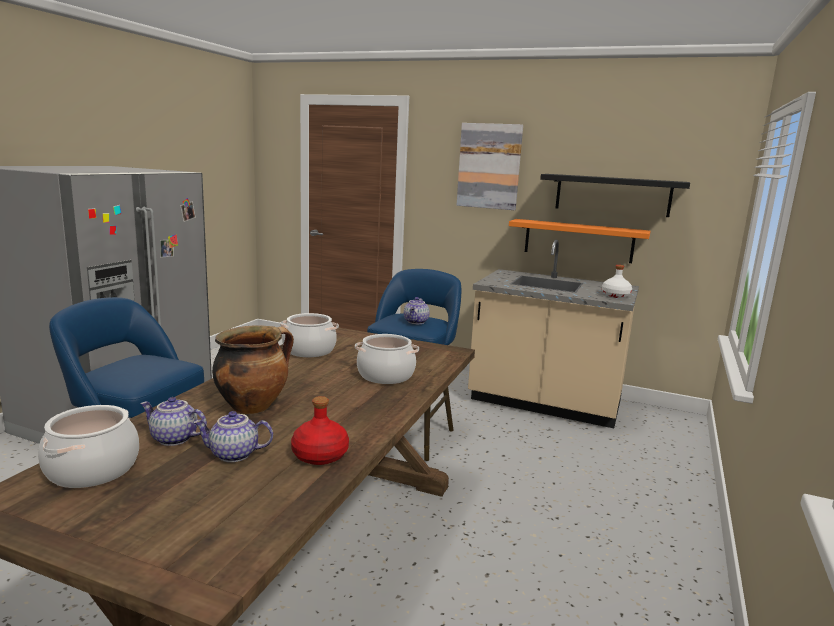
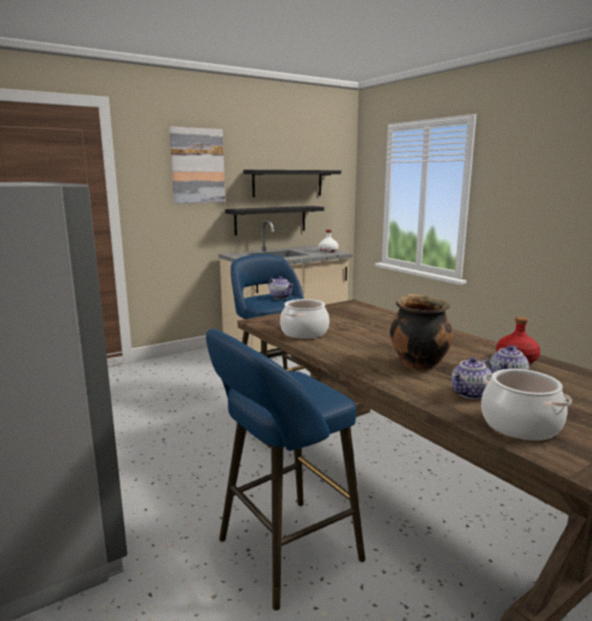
camera: 55 degrees left, 0 degrees up
(385, 375) = (385, 324): cooking pot -> none
(578, 240) = (270, 220): orange shelf -> black shelf

